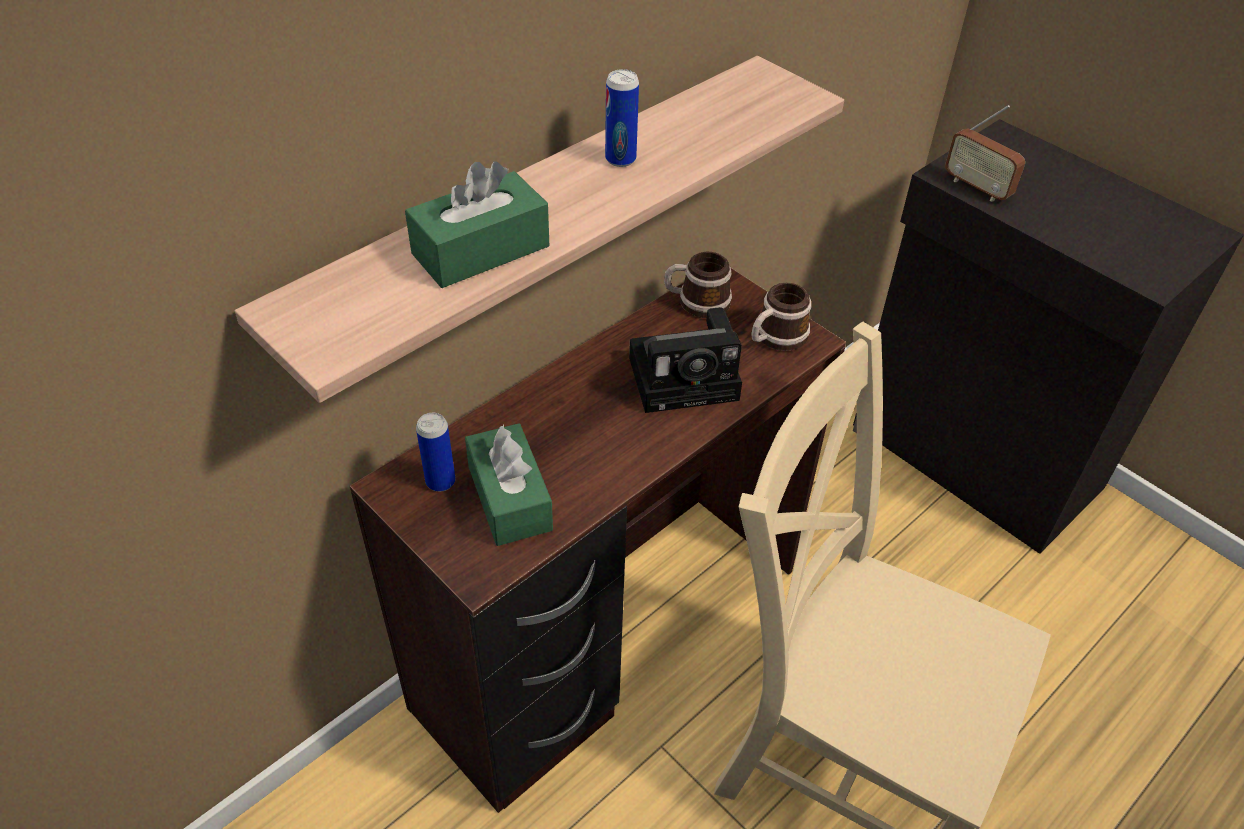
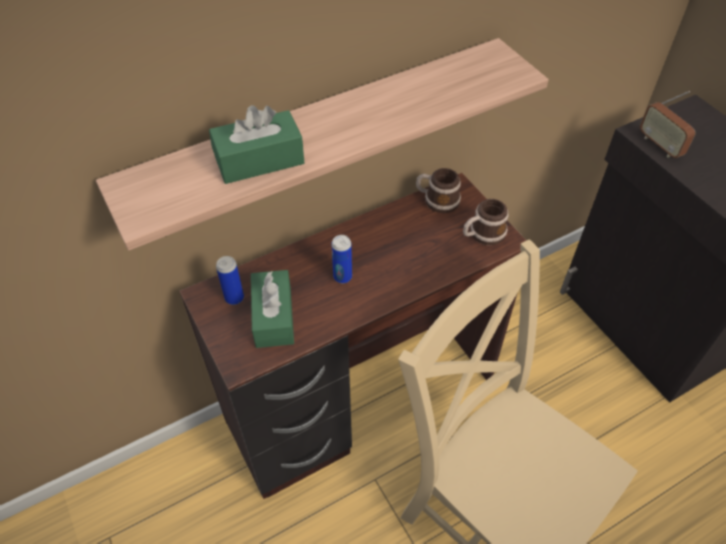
camera: 15 degrees right, 5 degrees up
(620, 159) = (374, 106): can -> can (342, 277)
(688, 377) = (414, 253): camera -> none

